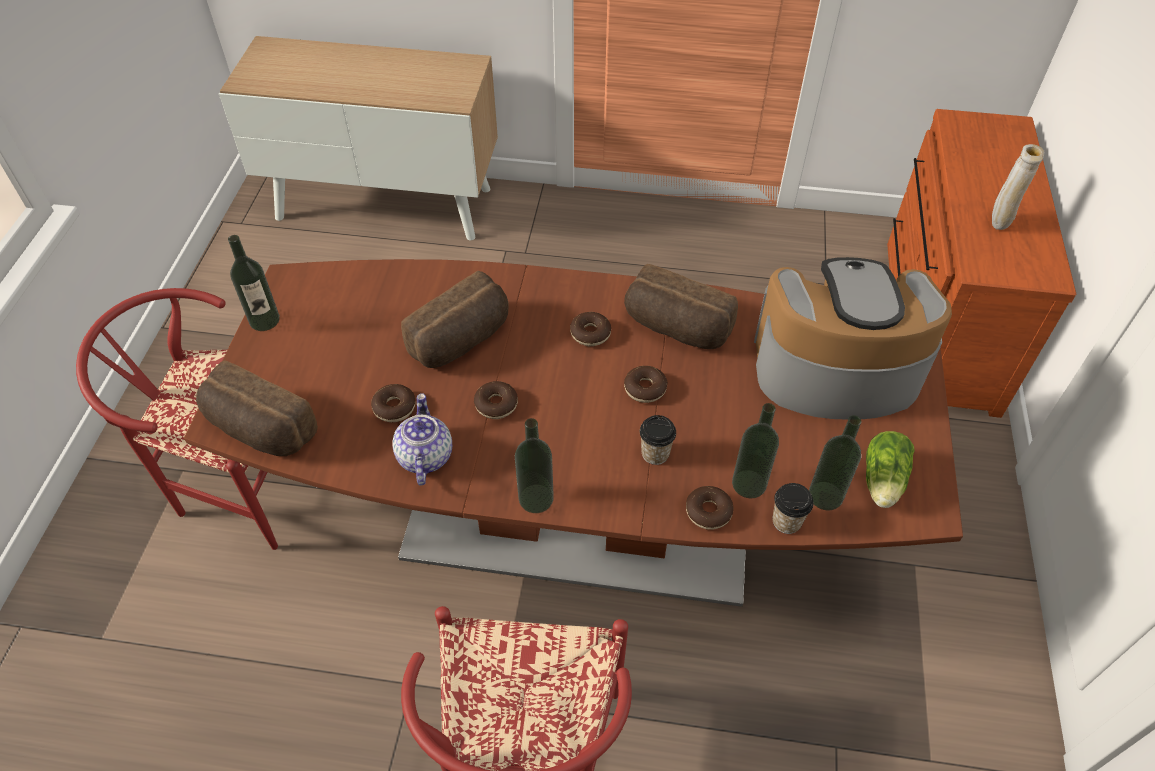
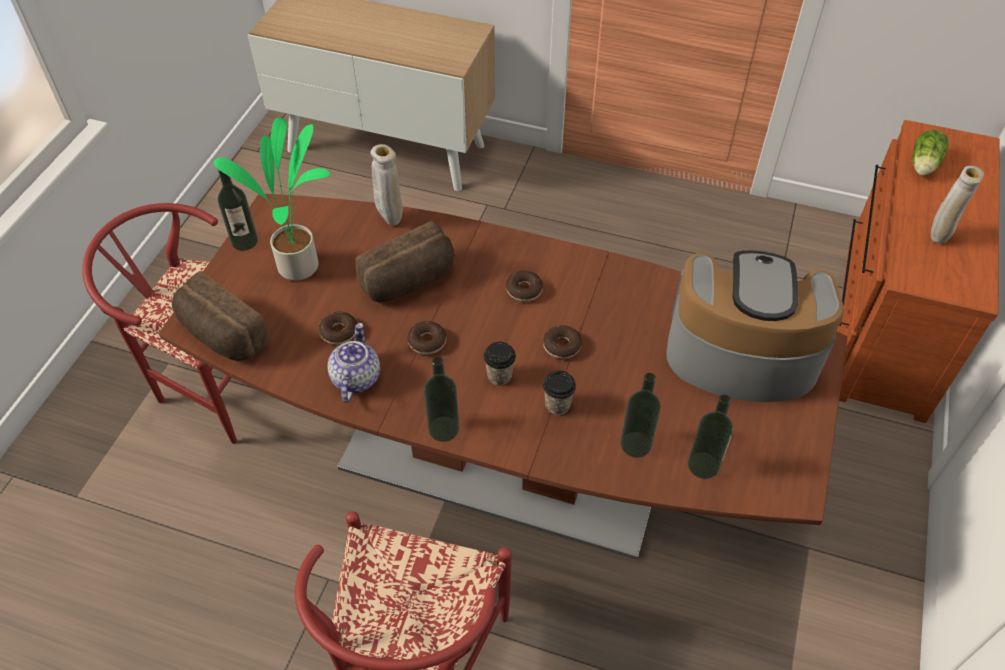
camera: 10 degrees right, 0 degrees up
(335, 339) = (301, 265): none -> potted plant
(426, 276) = (390, 220): none -> beige vase
(676, 328) = (602, 296): bread -> none
(708, 512) = (593, 463): donut -> none
(786, 521) = (662, 482): cup -> cup (499, 376)
(882, 482) = (759, 461): lettuce -> lettuce (923, 166)

